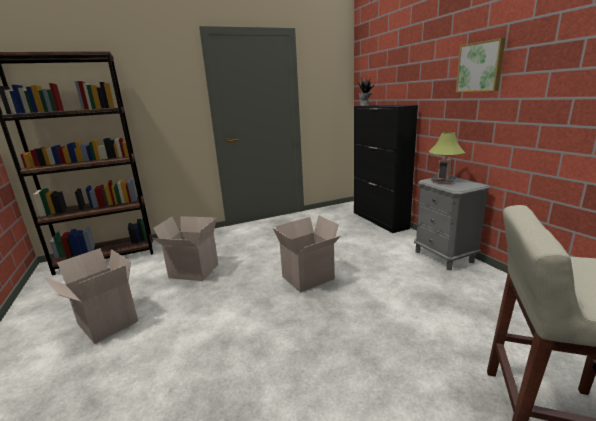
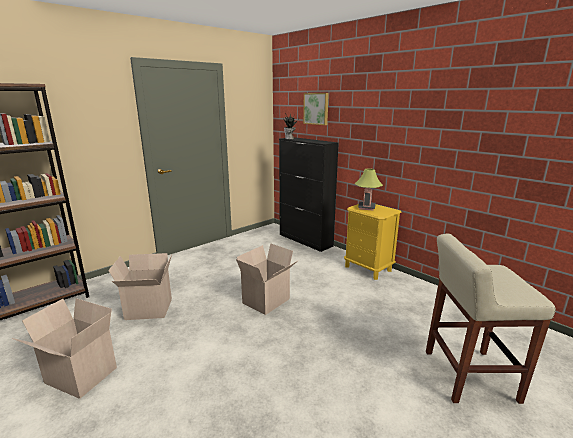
camera: 20 degrees left, 0 degrees up
(444, 256) = (368, 268): grey nightstand -> yellow nightstand
(480, 67) = (390, 119): picture -> picture (316, 108)

